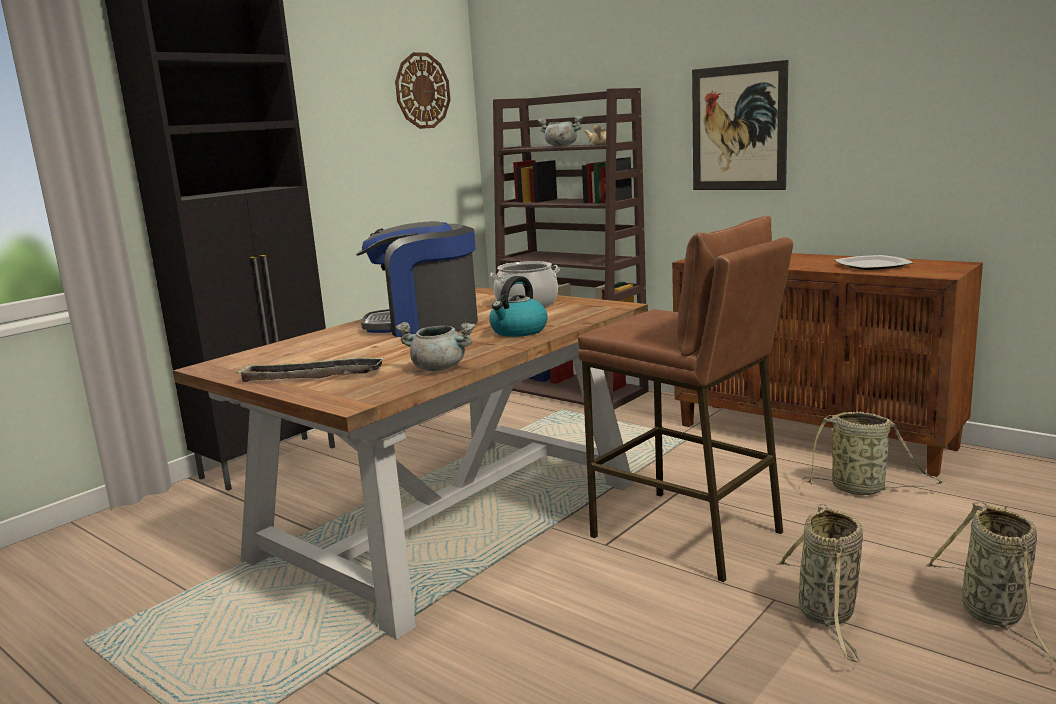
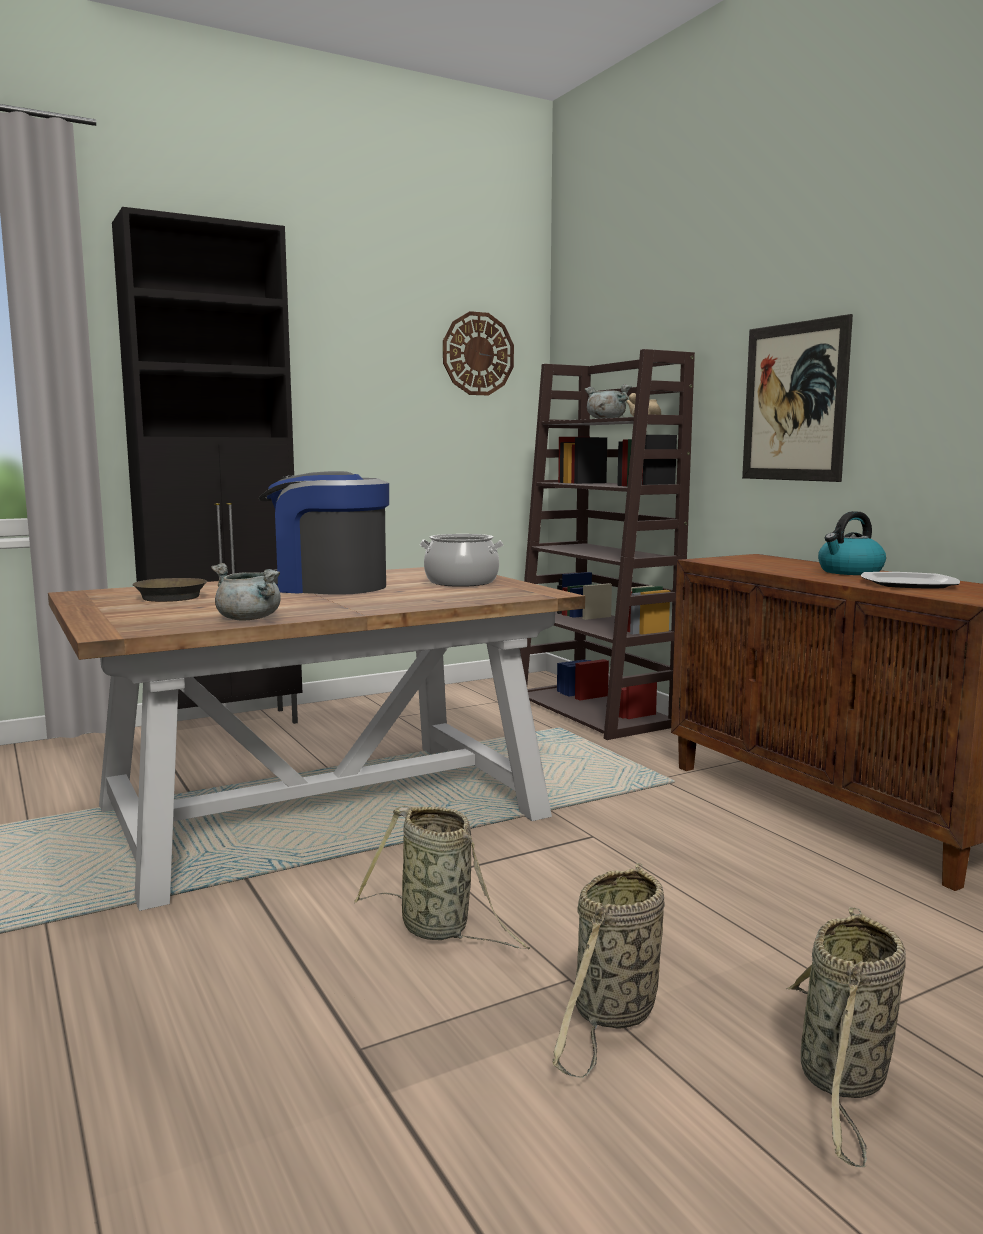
camera: 20 degrees right, 5 degrees down
(310, 356) = (171, 596): none -> brown frying pan
(312, 377) = (131, 610): tray -> none
(518, 331) = (396, 601): kettle -> kettle (849, 572)
(686, 534) = (549, 882): brown stool -> none
(861, 489) = (828, 883): basket -> basket (440, 929)

